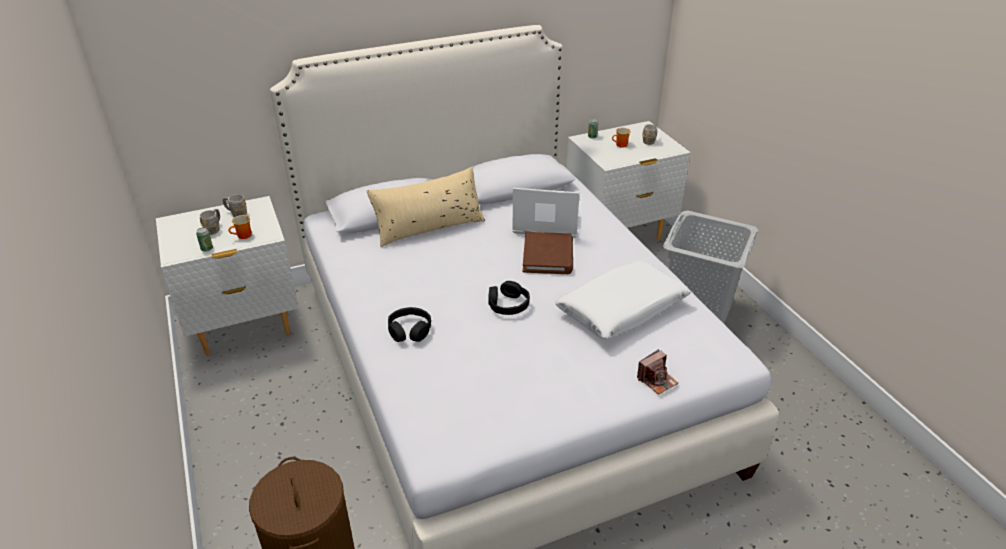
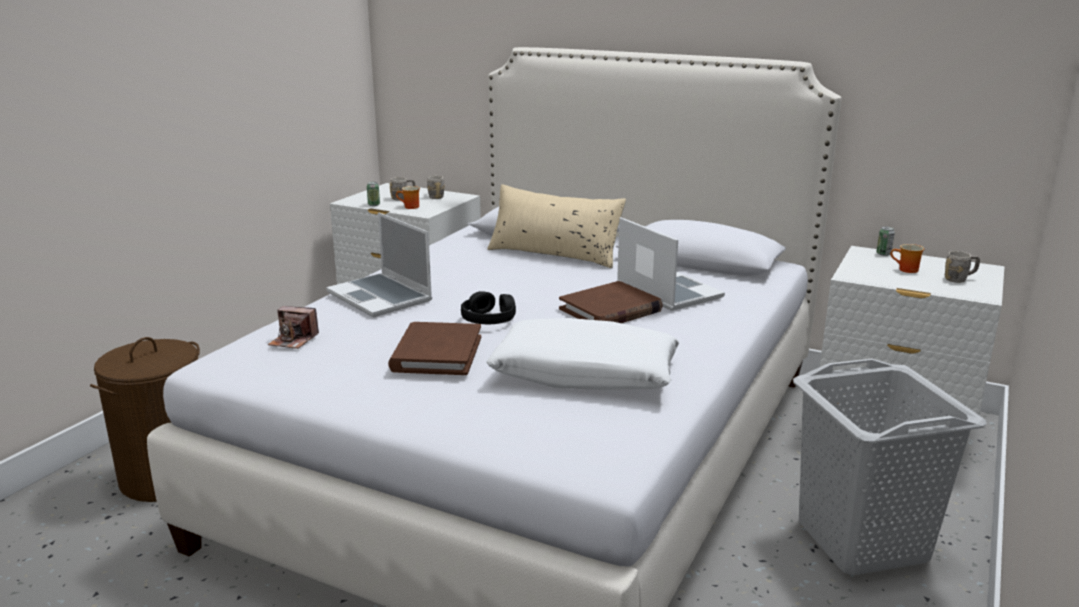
camera: 50 degrees right, 15 degrees down
(409, 330) = (381, 297): black headphones -> laptop
(540, 349) = (436, 353): none -> brown book
(657, 380) = (480, 431): camera -> camera (293, 340)

